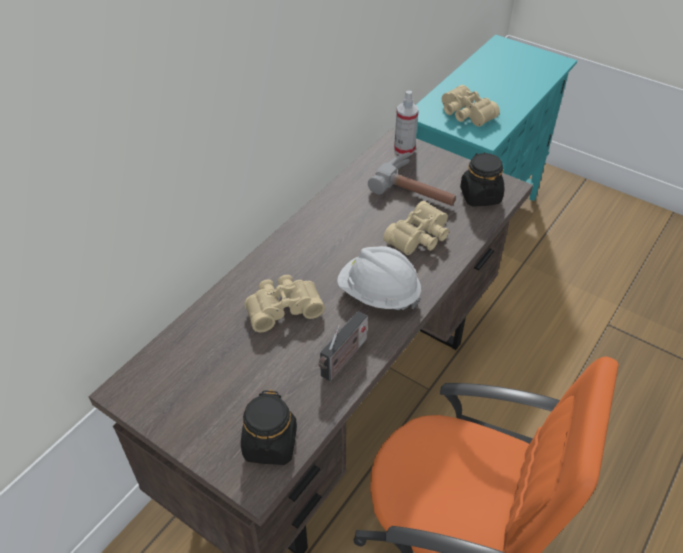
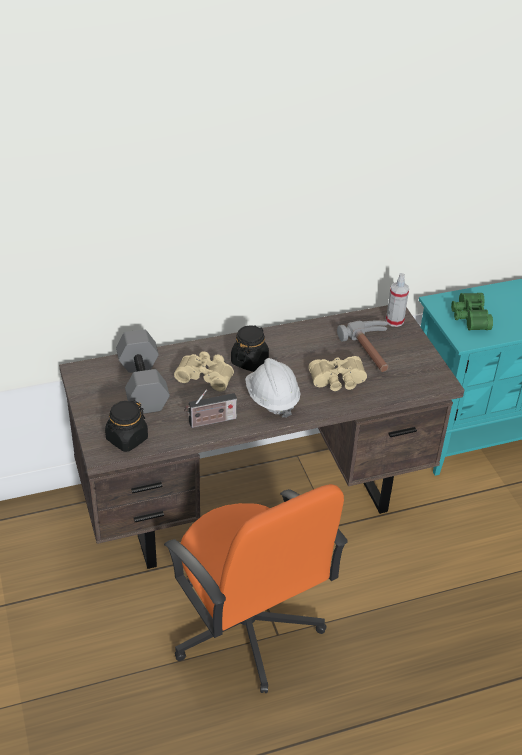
camera: 35 degrees right, 5 degrees down
(224, 360) = (144, 385): none -> grey dumbbell
(465, 114) = (468, 317): beige binoculars -> green binoculars
(480, 196) = (413, 377): black jar -> black jar (249, 361)

